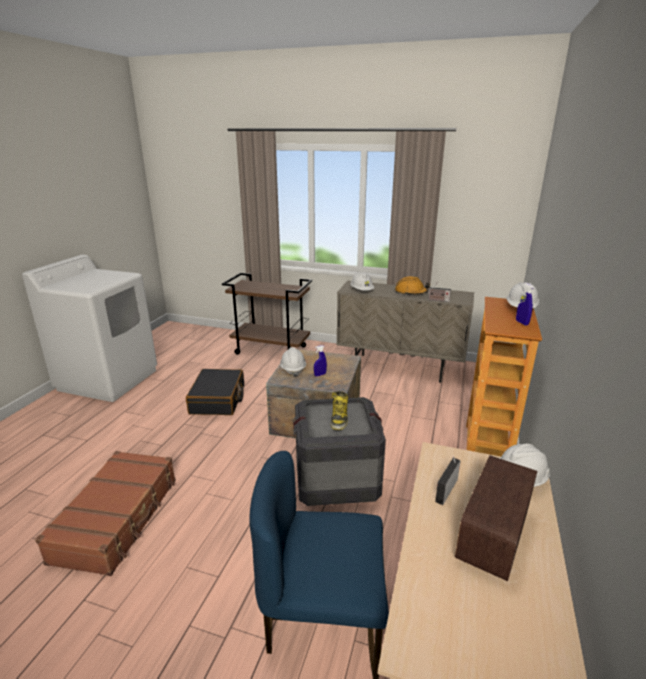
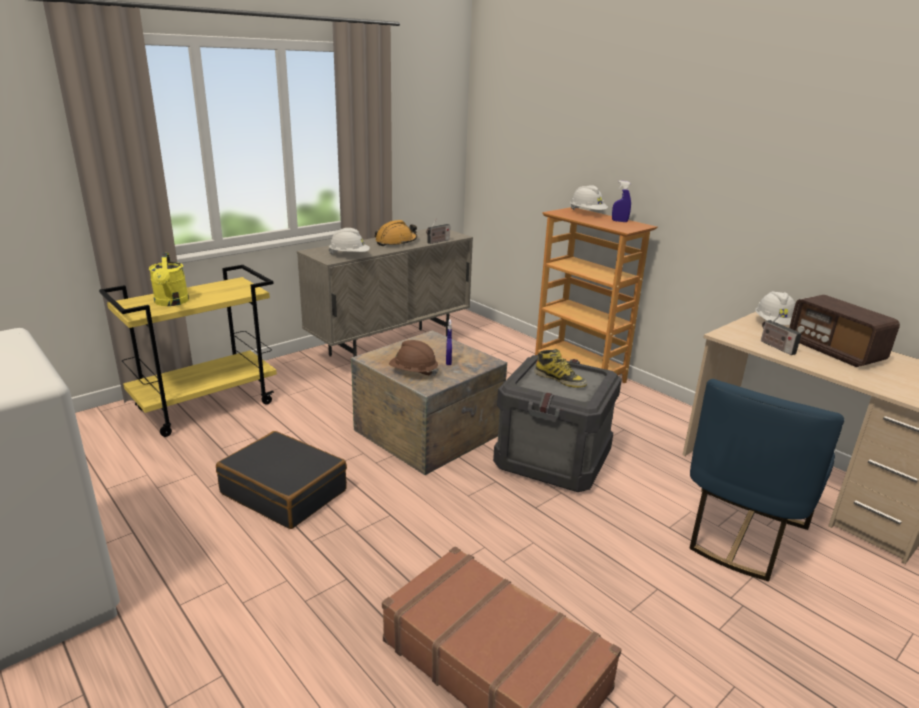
camera: 60 degrees left, 0 degrees up
(255, 288) = (171, 302): none -> yellow watering can
(271, 350) = (207, 405): brown cart -> yellow cart
(293, 369) = (413, 372): white hard hat -> brown hard hat

